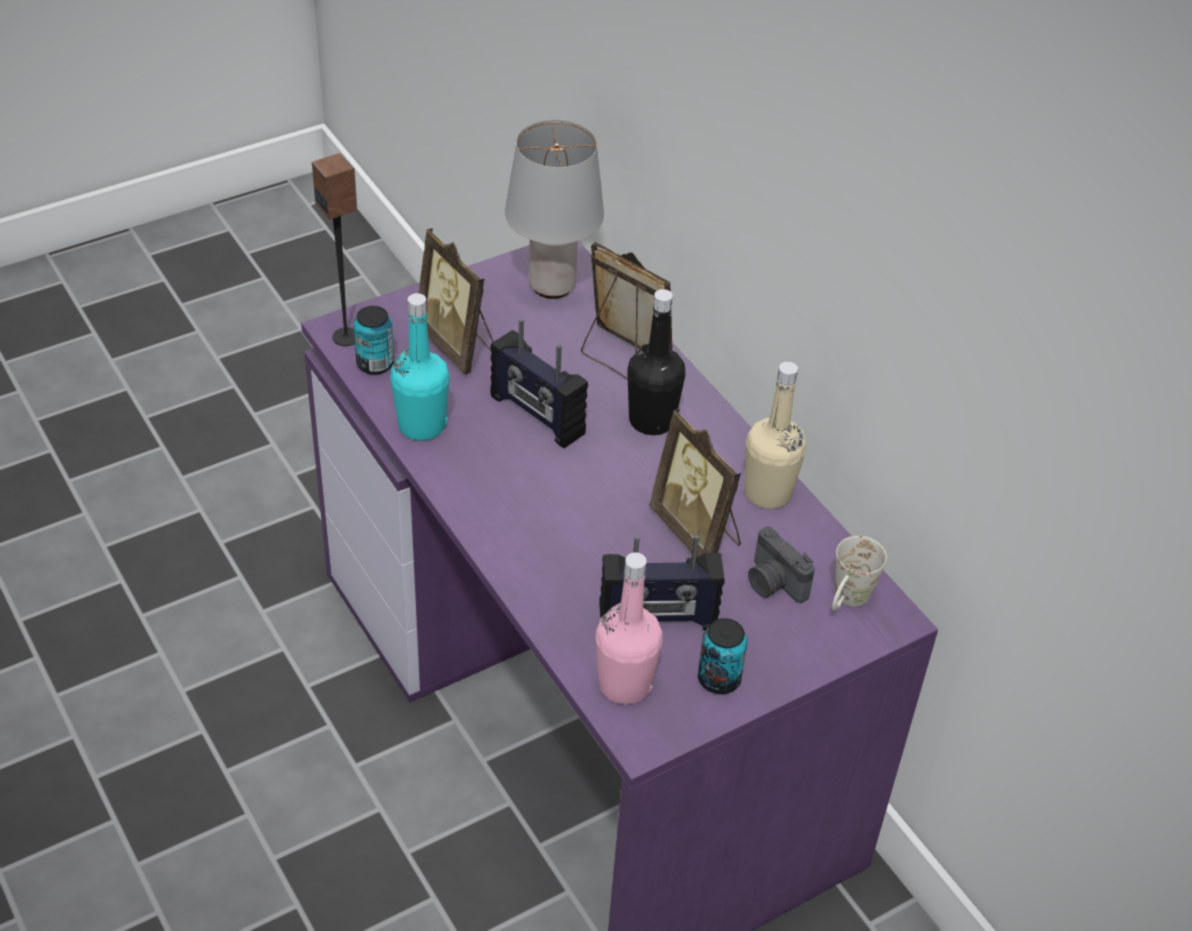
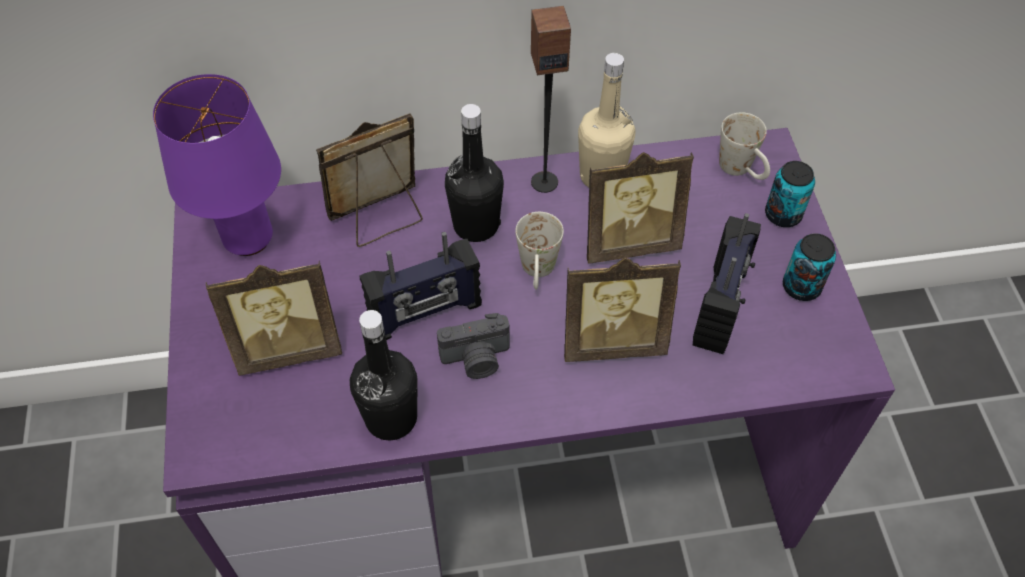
camera: 65 degrees left, 10 degrees up
(346, 337) = (215, 450): speaker -> speaker (544, 181)
(375, 364) = (274, 434): can -> can (783, 214)
(421, 425) = (391, 418): turquoise bottle -> black bottle
(550, 286) = (248, 240): grey table lamp -> purple table lamp
(574, 547) = (612, 340): none -> picture frame
(621, 477) = (538, 273): none -> white mug
(624, 684) = (789, 357): pink bottle -> none
(773, 583) = (706, 211): camera -> camera (477, 360)

